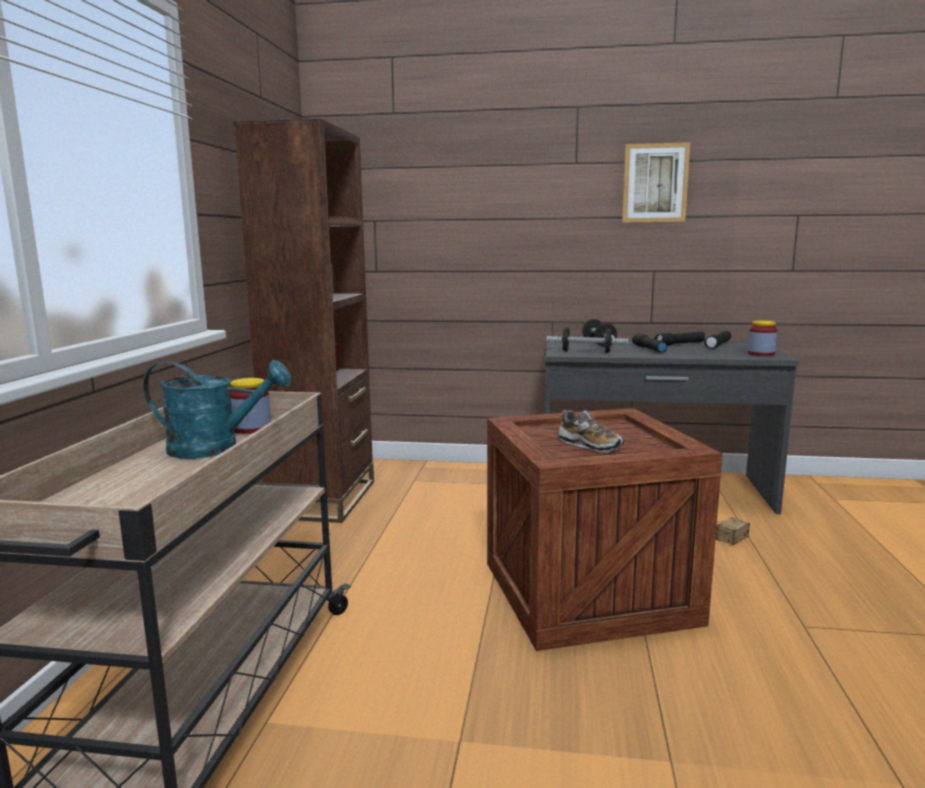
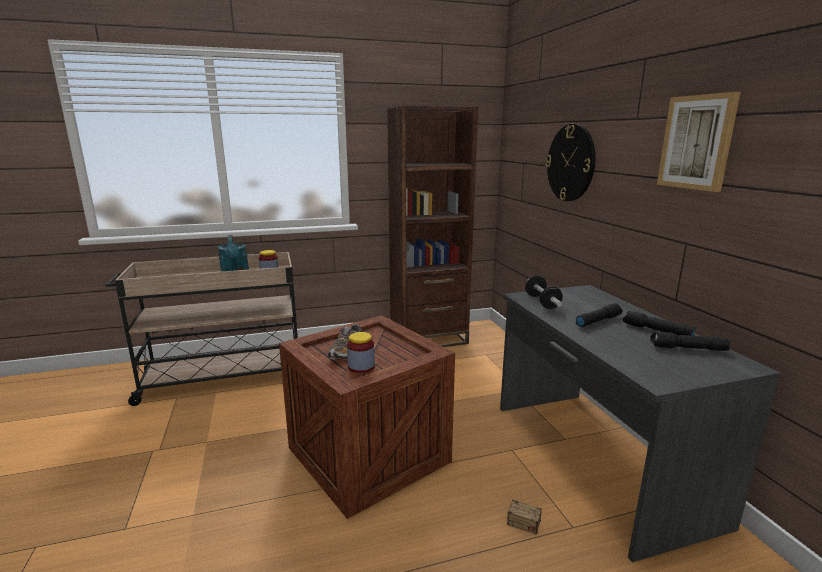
camera: 65 degrees right, 5 degrees up
(482, 213) = (571, 163): none -> wall clock
(598, 343) = (594, 301): dumbbell -> none
(761, 354) = (664, 372): jar -> jar (361, 367)

